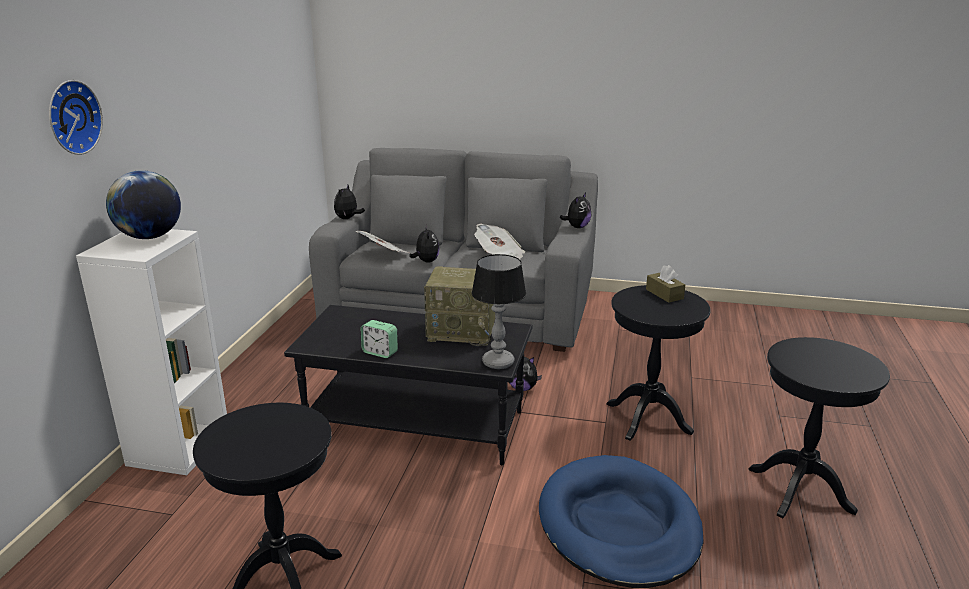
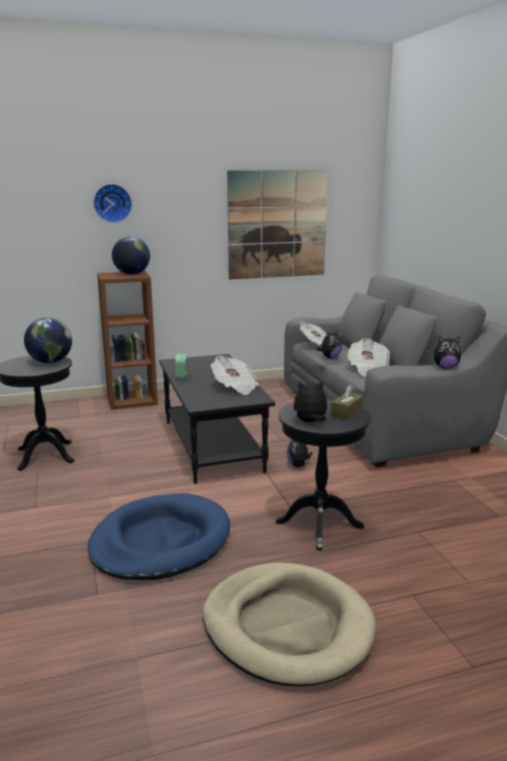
camera: 60 degrees right, 5 degrees down
(178, 446) = (132, 400): white bookcase -> brown bookcase
(246, 105) = (277, 225): none -> picture
(272, 421) = (50, 362): none -> globe
(348, 218) = (331, 319): plush toy -> plush toy (310, 422)
(463, 332) = (235, 387): radio -> newspaper
(499, 362) = (203, 404): table lamp -> none
(800, 490) = (287, 626): black side table -> beige dog bed

